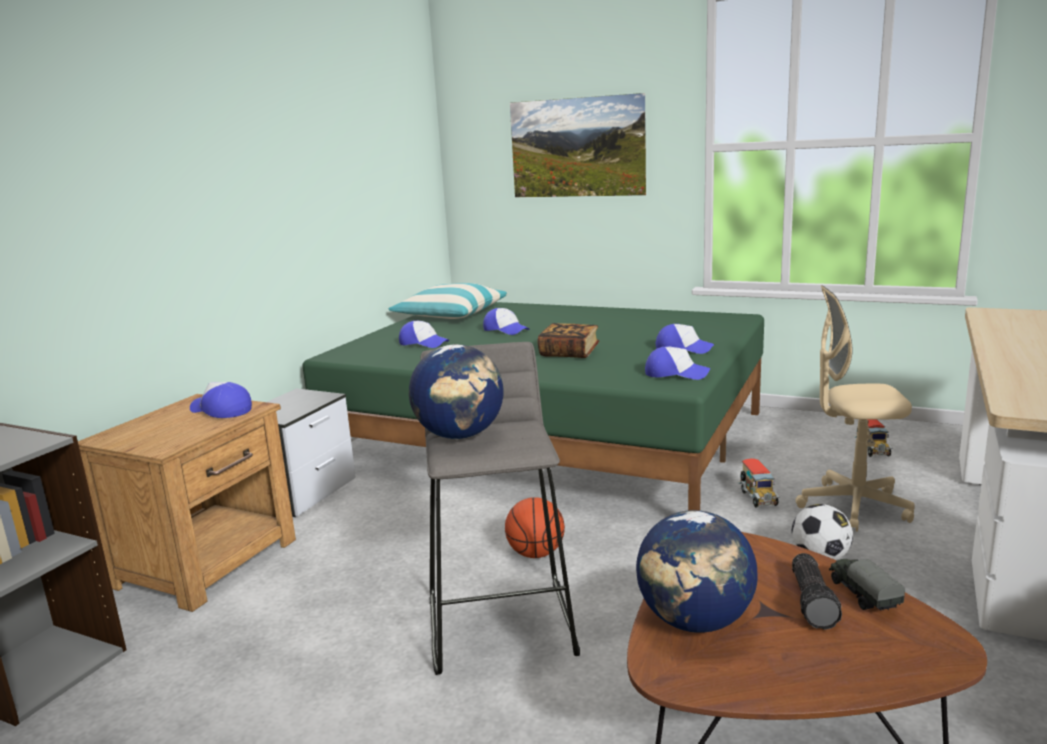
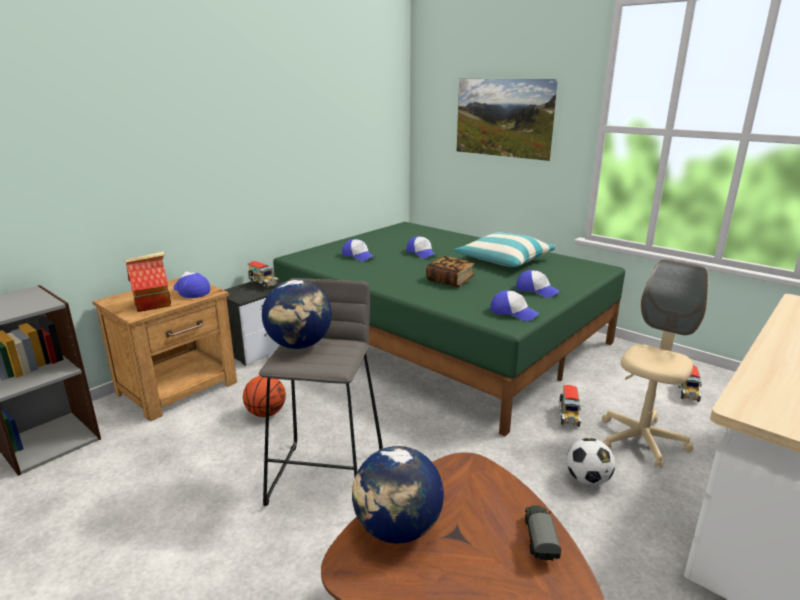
camera: 15 degrees right, 5 degrees up
(177, 432) = (153, 304): none -> toy house
(299, 398) = (263, 284): none -> toy truck
(450, 315) = (394, 234): pillow -> pillow (504, 260)
(535, 554) = (380, 427): basketball -> basketball (266, 413)
(814, 601) = (497, 535): flashlight -> none
(853, 507) = (641, 441): beige office chair -> beige office chair turned 105 degrees clockwise

